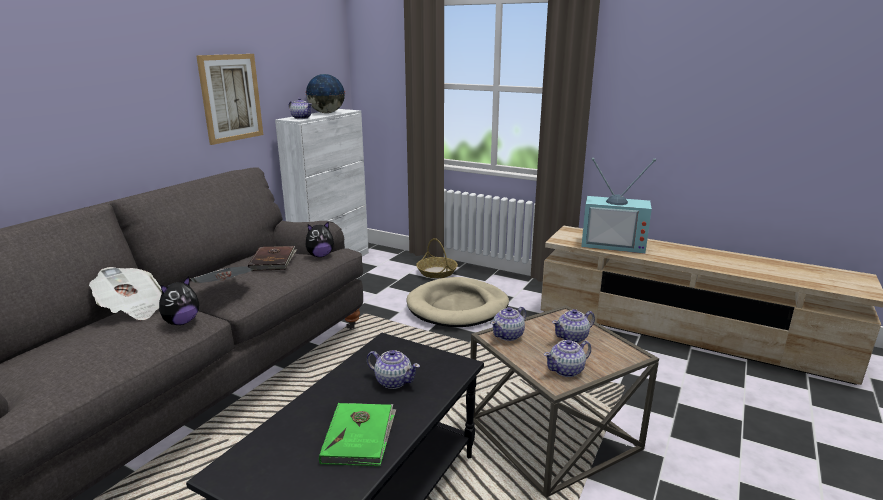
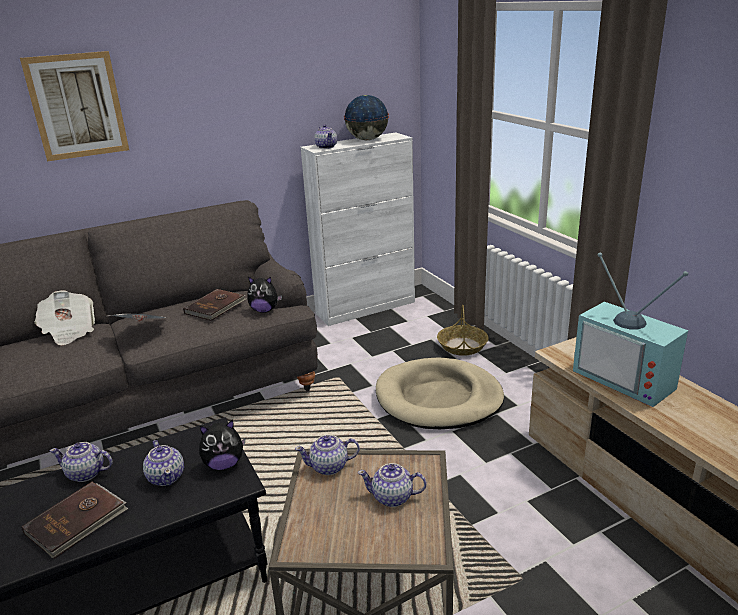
camera: 35 degrees right, 5 degrees up
(181, 322) = (81, 355): plush toy -> plush toy (224, 464)
(231, 98) = (246, 125): picture -> picture (77, 106)
(359, 436) = (77, 521): green book -> brown book
(566, 370) = (330, 536): teapot -> teapot (86, 473)

